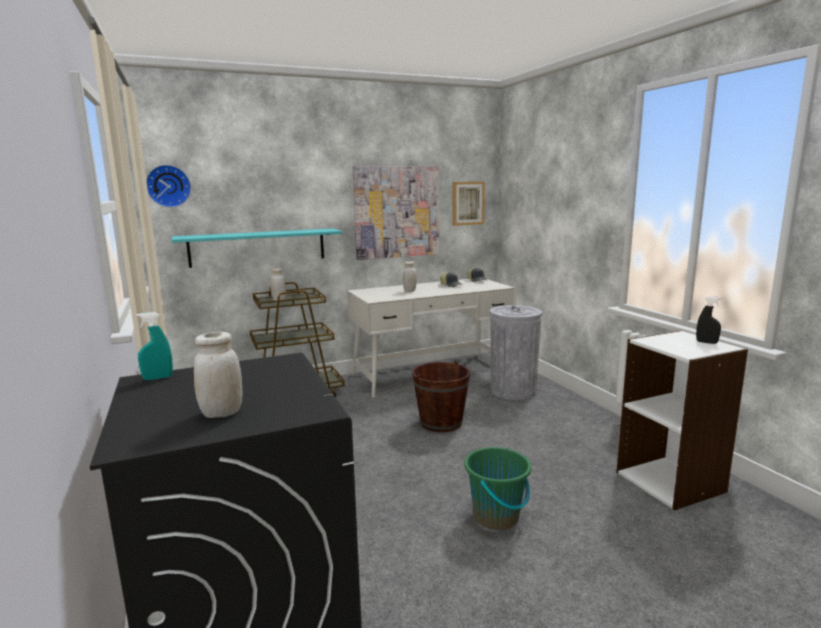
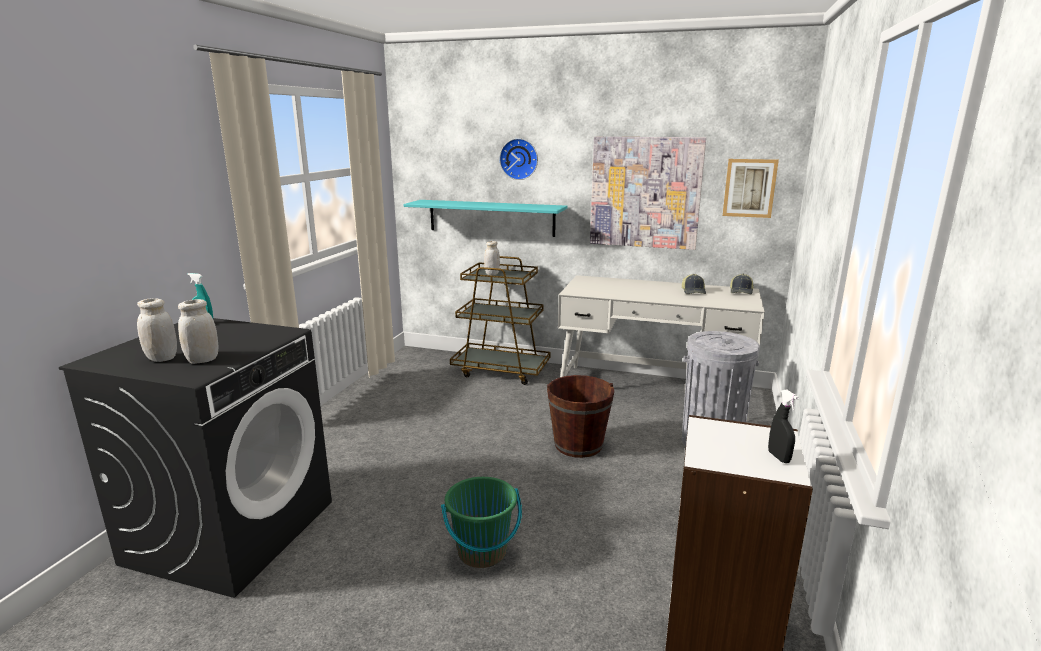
camera: 40 degrees right, 5 degrees up
(168, 186) = (419, 153): wall clock -> wall clock (519, 159)
(410, 291) = (631, 289): white jar -> white jar (203, 360)

